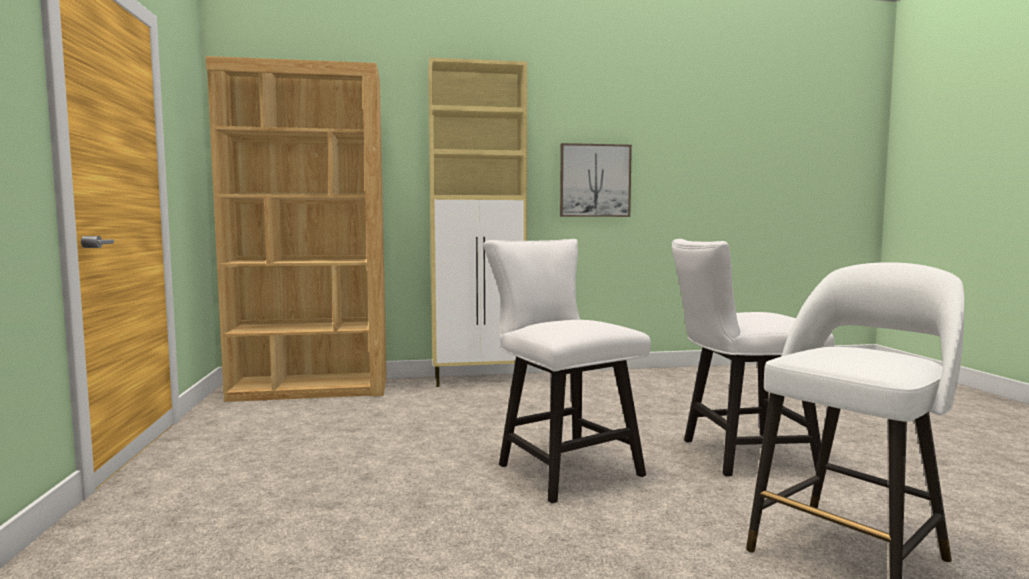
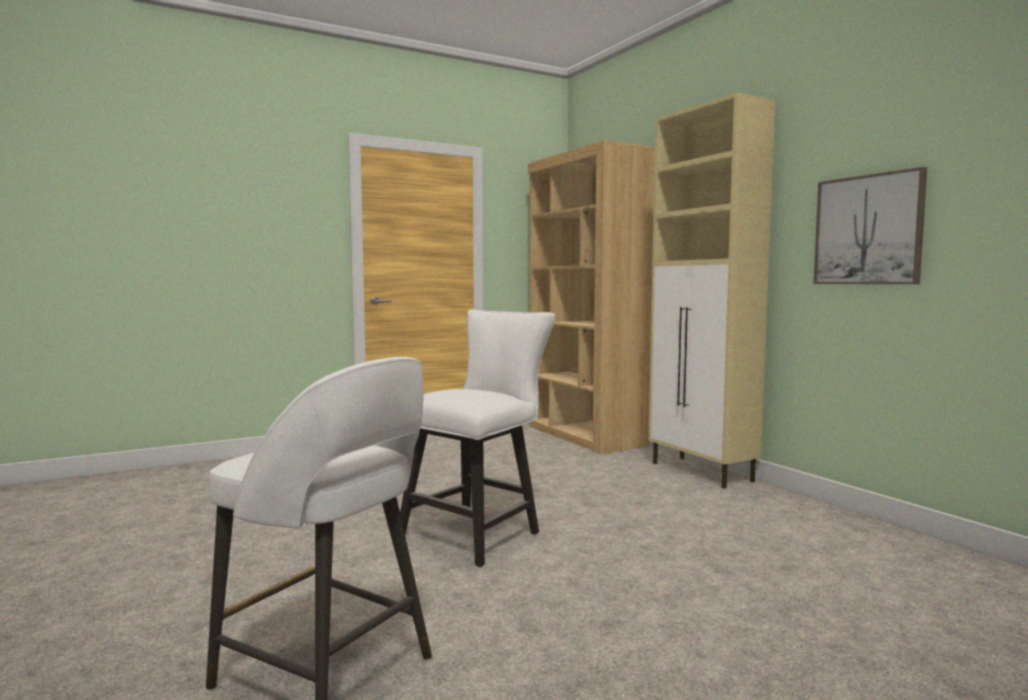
camera: 70 degrees right, 0 degrees up
(738, 455) = (588, 614): white chair -> none

